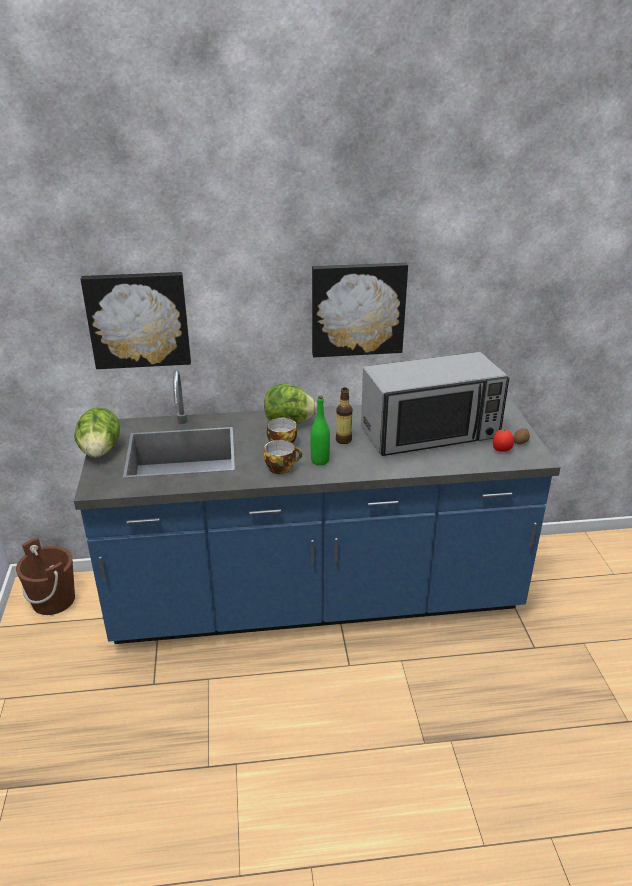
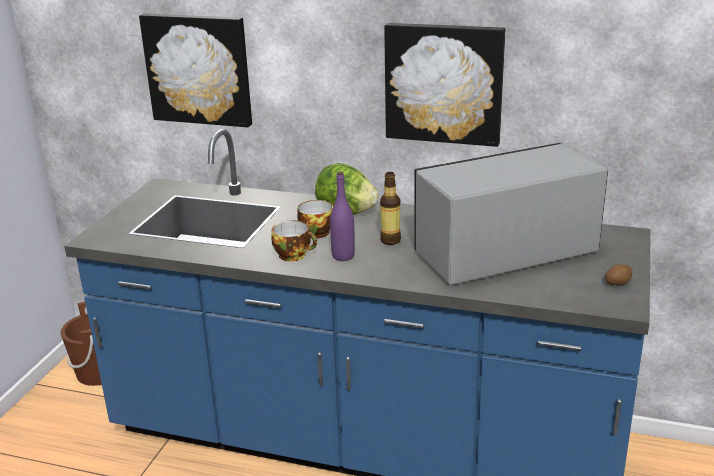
camera: 25 degrees right, 5 degrees down
(100, 451) = (131, 206): lettuce -> none
(320, 461) = (343, 256): green bottle -> purple bottle
(430, 433) = (504, 252): microwave -> microwave turned 150 degrees clockwise
(501, 450) = (582, 287): tomato -> none

